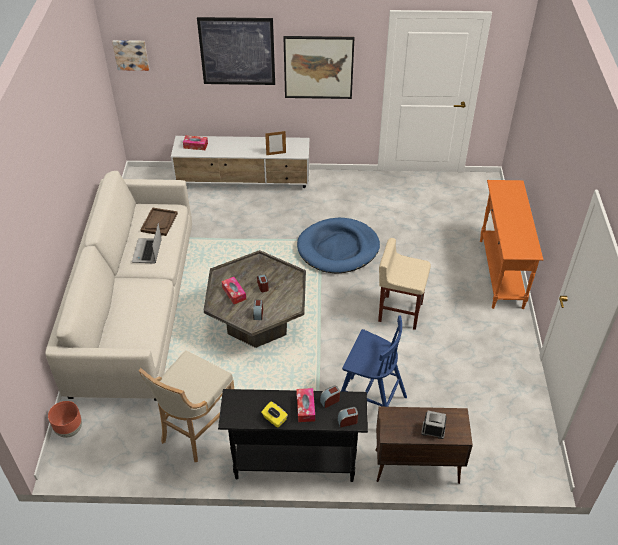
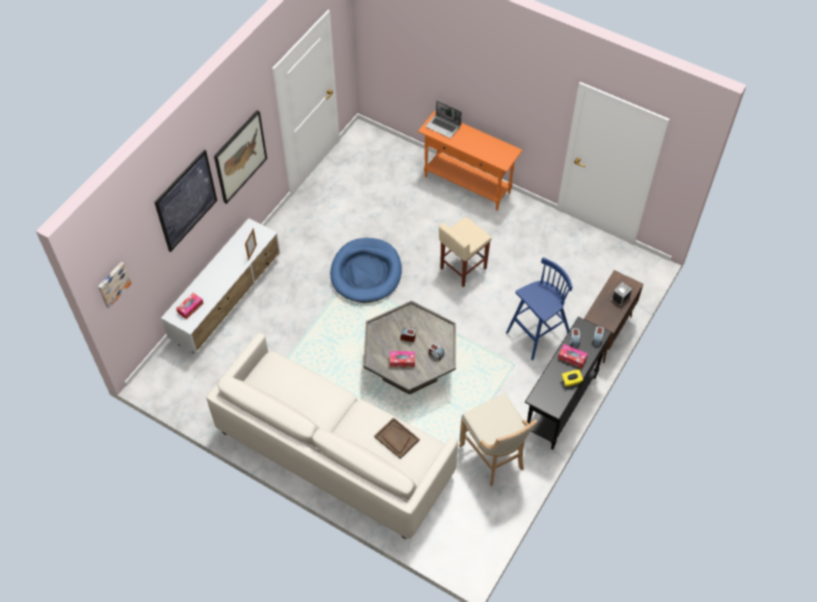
camera: 60 degrees left, 10 degrees up
(69, 429) = (439, 548): brown planter -> none
(147, 252) = (317, 401): laptop -> laptop (443, 126)
(159, 222) = (284, 378): brown tray -> brown tray (396, 438)

